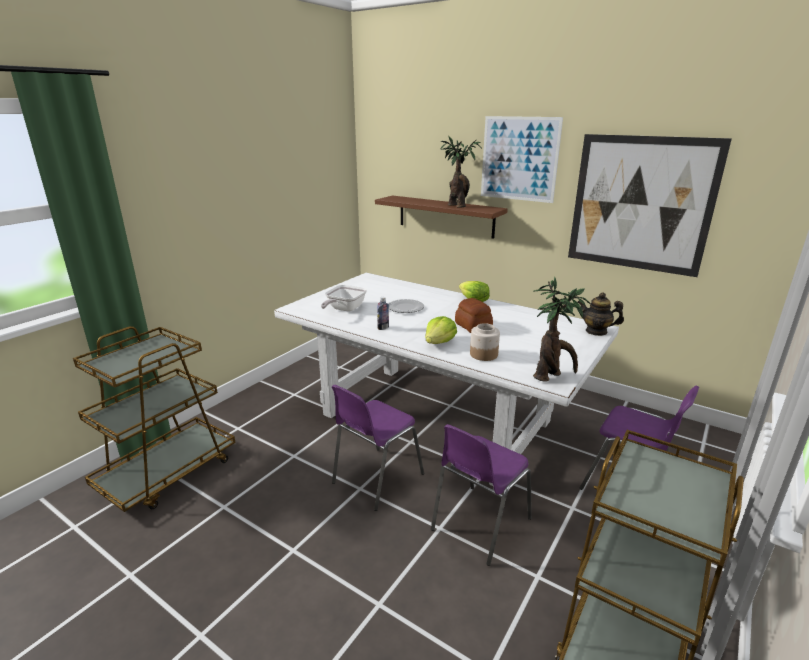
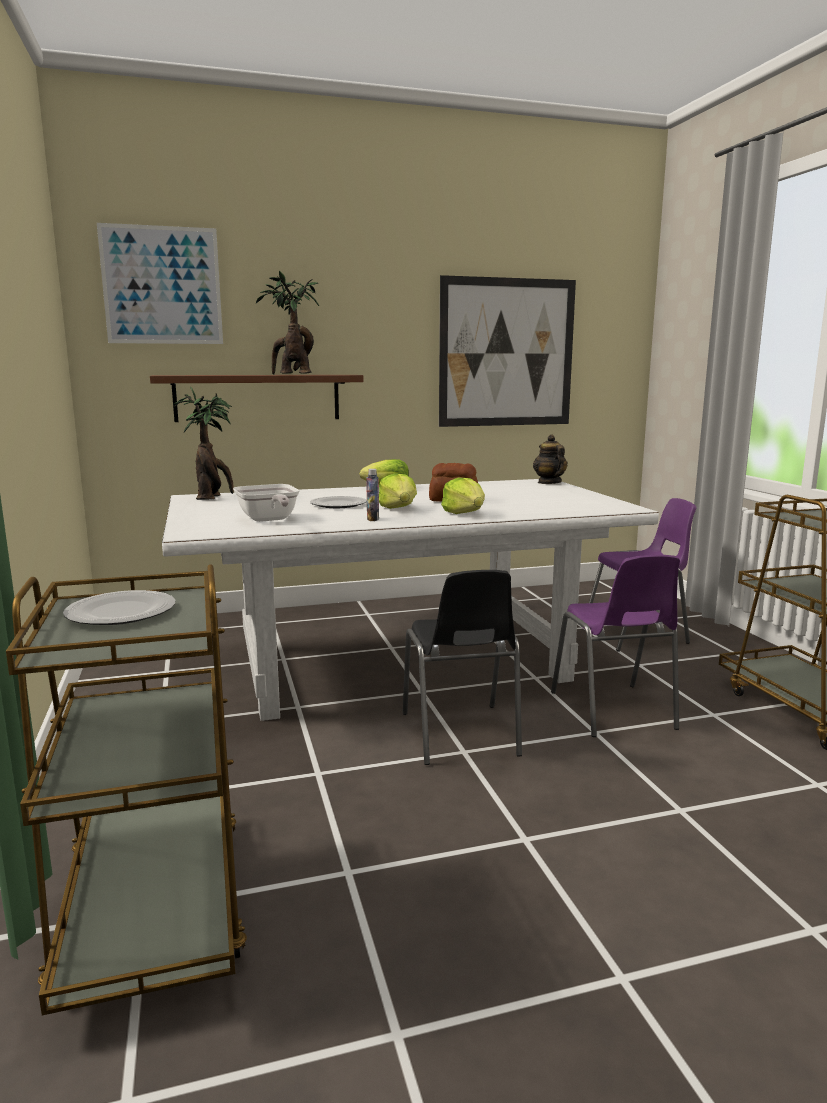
camera: 50 degrees left, 10 degrees down
(150, 351) = (120, 613): none -> plate
(375, 479) = (460, 735): purple chair -> black chair
(422, 323) = (398, 508): none -> lettuce
(483, 354) = (526, 510): jar -> none
(519, 159) = (362, 307): picture -> picture (162, 285)
(551, 376) = (611, 506): potted plant -> potted plant (212, 498)
(596, 331) = (549, 482): teapot -> teapot turned 105 degrees clockwise

